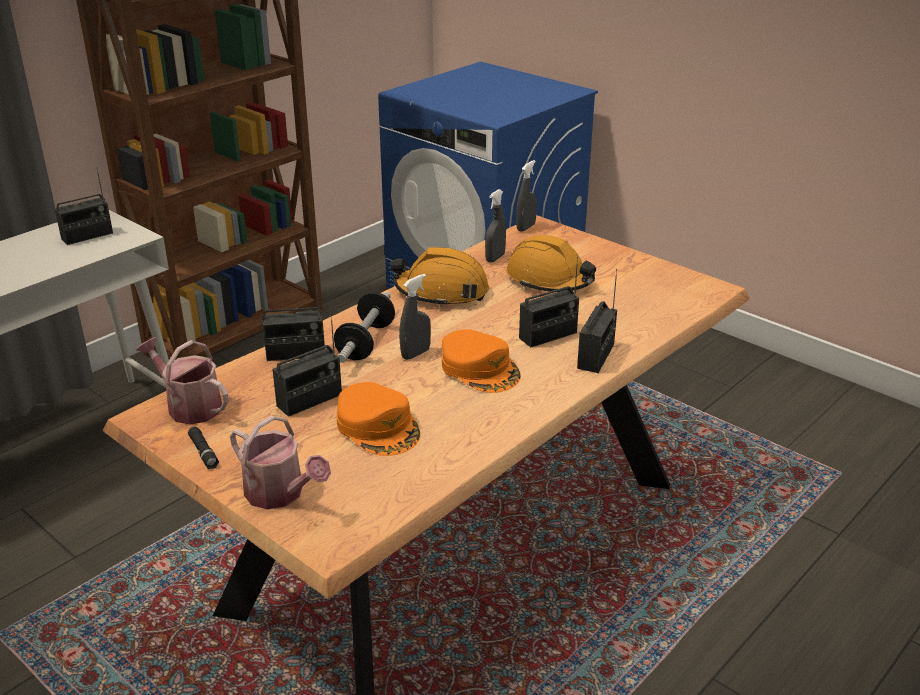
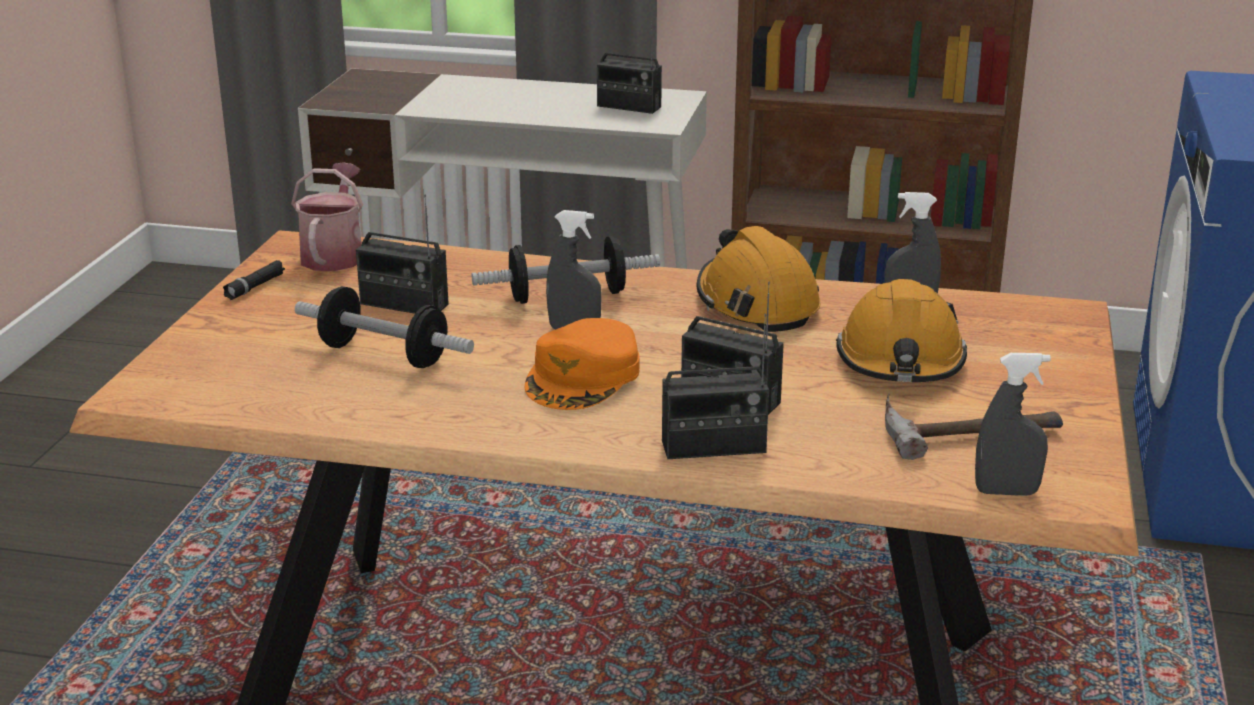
camera: 60 degrees right, 5 degrees down
(280, 494) = (208, 343): watering can -> none
(296, 353) = (497, 269): radio -> none
(378, 427) = (384, 355): orange cap -> dumbbell
(526, 227) = (1046, 304): grey spray bottle -> grey spray bottle (1006, 492)
(632, 289) = (966, 428): none -> hammer

